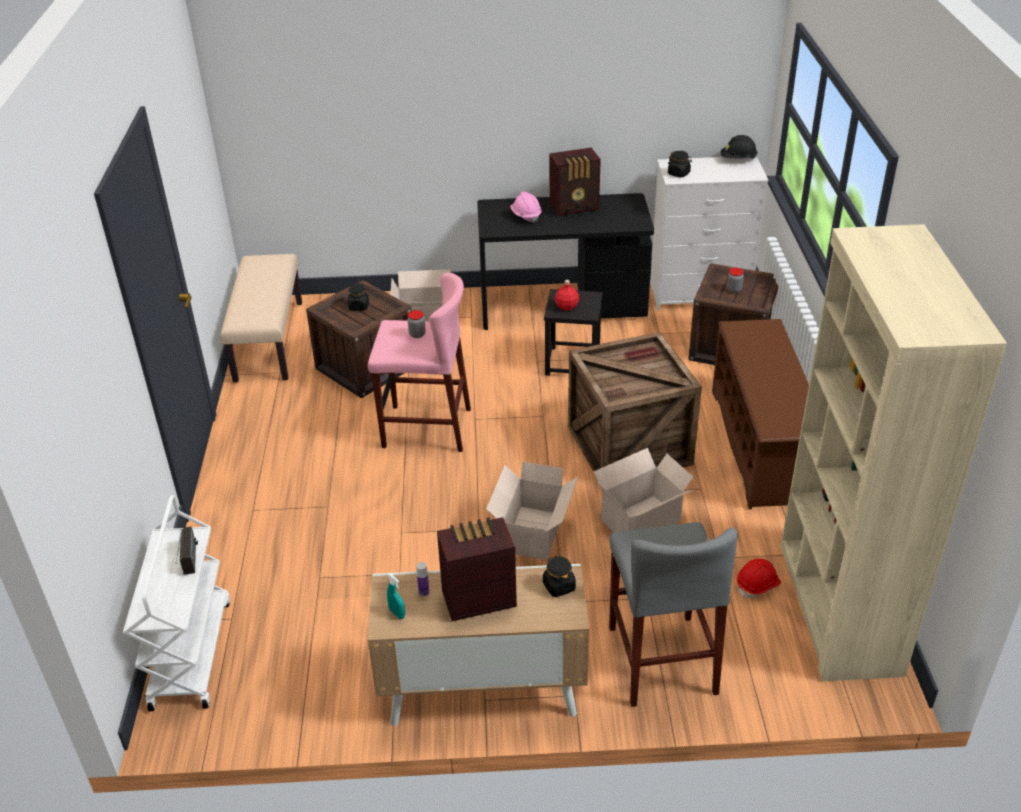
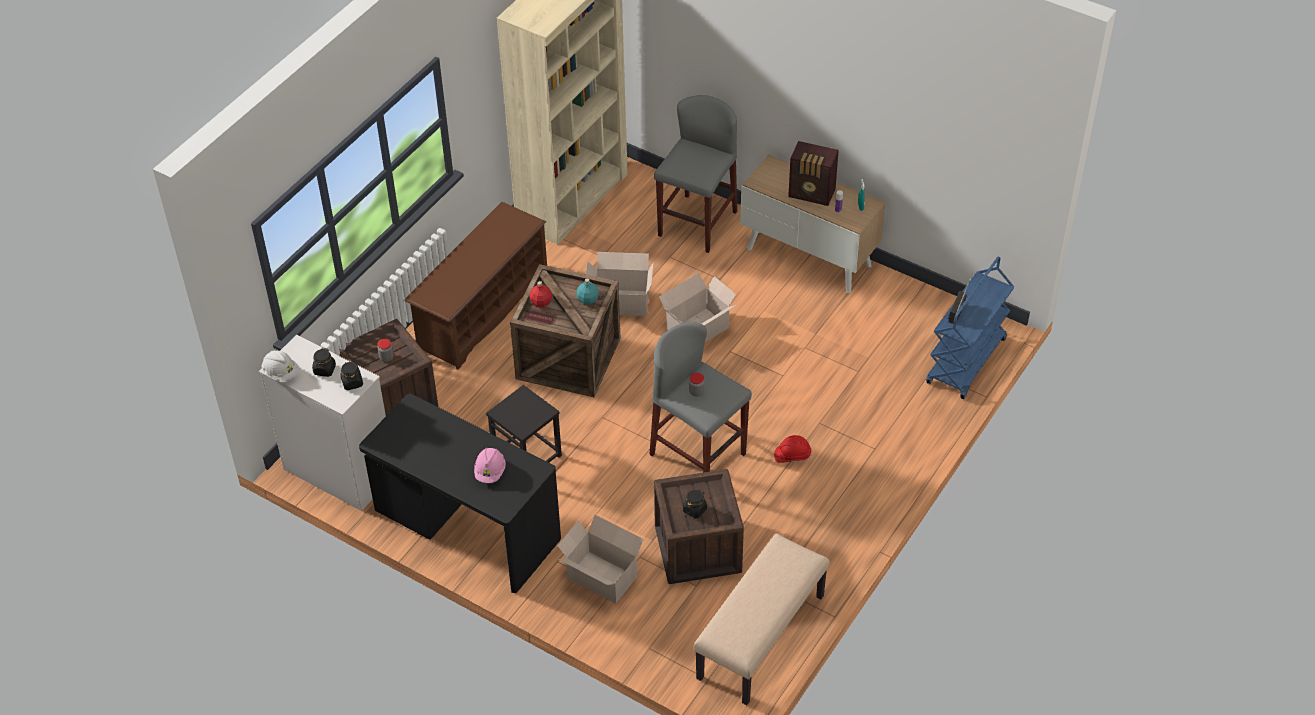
camera: 145 degrees left, 10 degrees up
(190, 653) = (966, 362): white cart -> blue cart
(426, 428) = (698, 454): pink stool -> grey stool
(558, 586) = (764, 179): black jar -> black jar (324, 370)
(567, 307) = (531, 411): red bottle -> red bottle (541, 302)
(575, 207) = (436, 459): radio -> none
(616, 385) = (588, 300): none -> turquoise bottle
(738, 159) = (281, 373): black hard hat -> white hard hat
(758, 585) = (599, 231): red hard hat -> red hard hat (792, 455)

